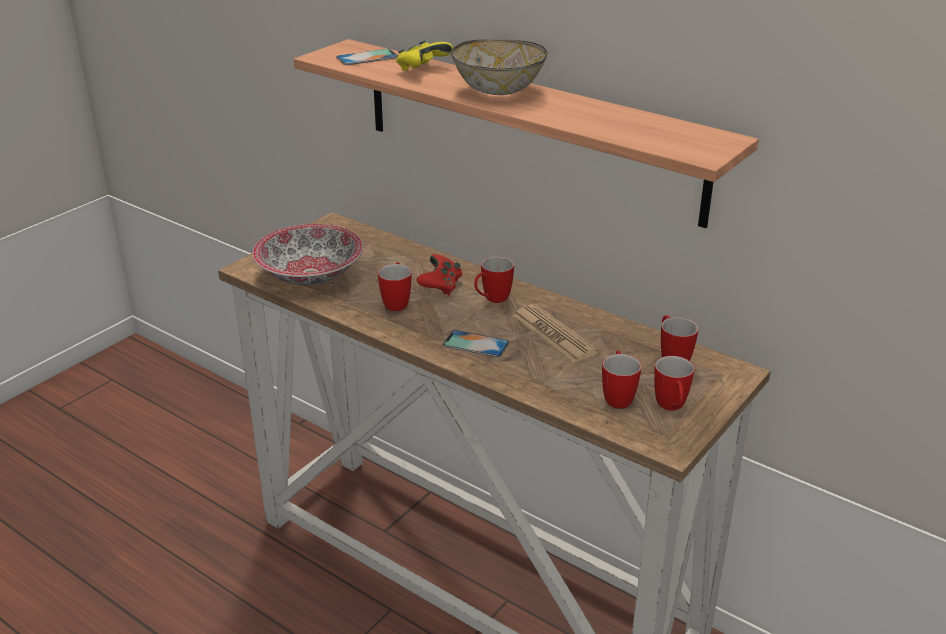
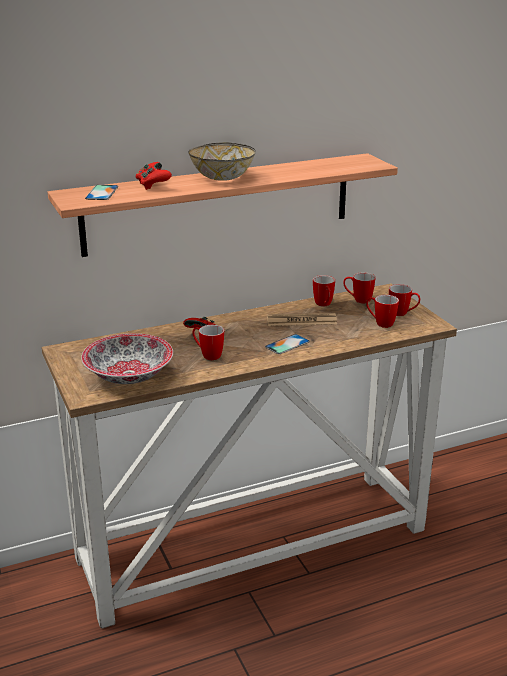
camera: 60 degrees left, 5 degrees down
(423, 69) = (153, 185): yellow game controller -> red game controller
(492, 300) = (242, 326): mug -> mug (324, 305)

